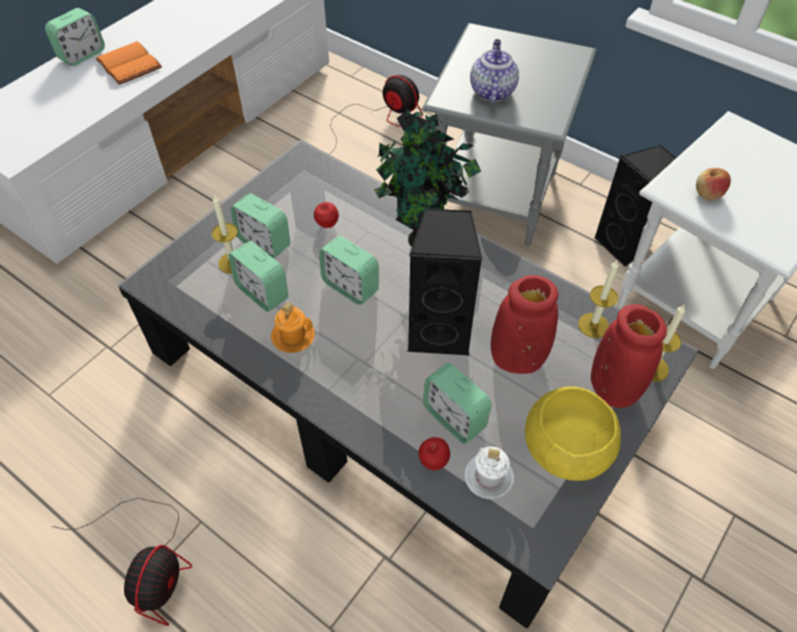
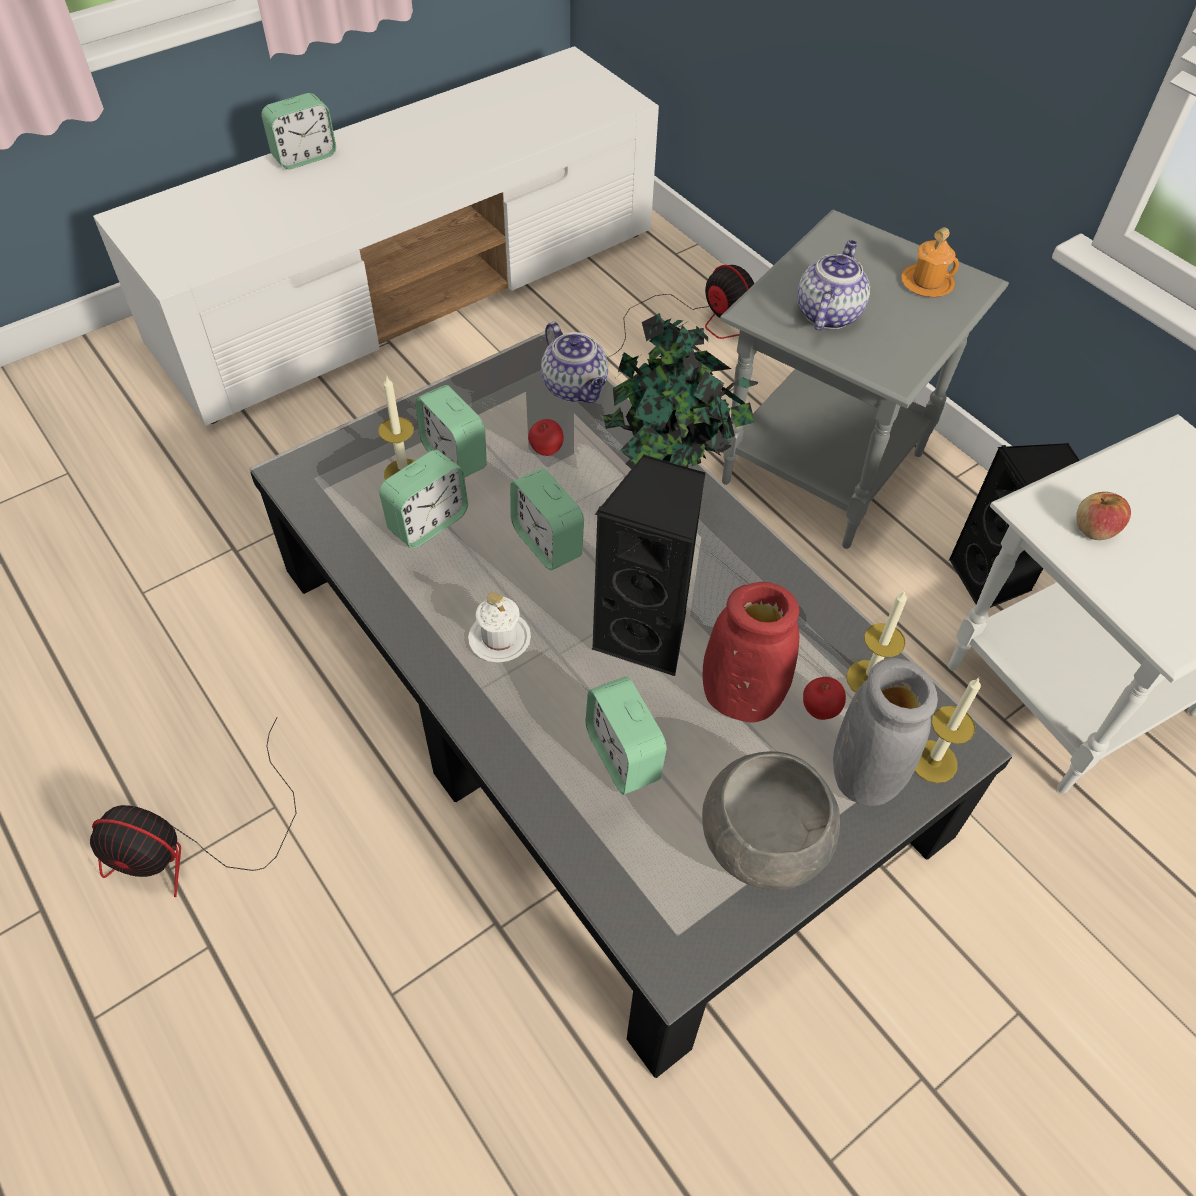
camera: 15 degrees right, 0 degrees up
(131, 64) = (361, 181): orange book -> none
(151, 564) = (194, 844): fan -> fan turned 75 degrees clockwise
(262, 292) = (428, 522): alarm clock -> alarm clock turned 105 degrees counterclockwise
(293, 336) = (447, 590): orange mug -> orange mug (926, 283)
(332, 177) = (576, 388): none -> teapot
(433, 461) = (572, 806): apple -> apple (819, 710)
(488, 477) = (640, 849): white mug -> white mug (499, 638)
(567, 449) = (765, 842): yellow bowl -> grey bowl
(613, 388) = (864, 775): red vase -> grey vase

